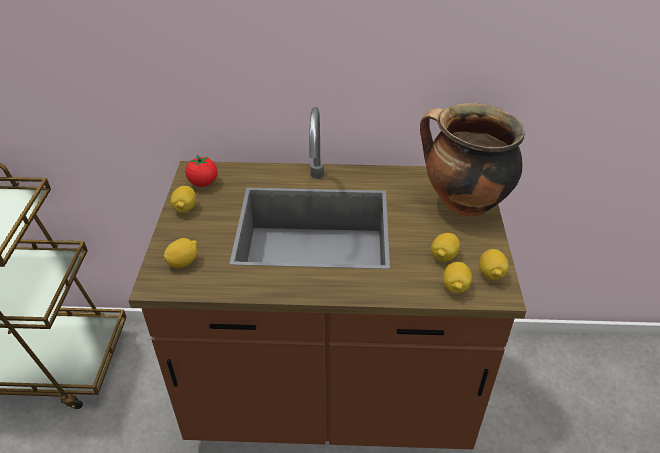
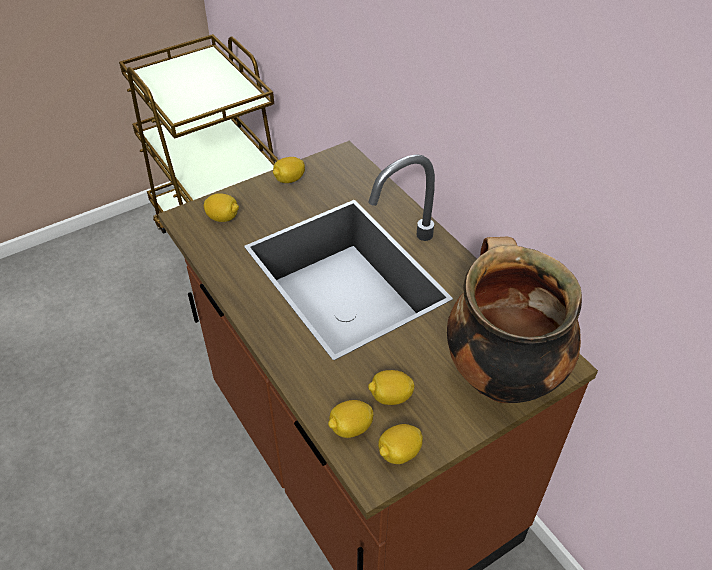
camera: 55 degrees right, 5 degrees up
(203, 183) = (333, 170): tomato -> none

